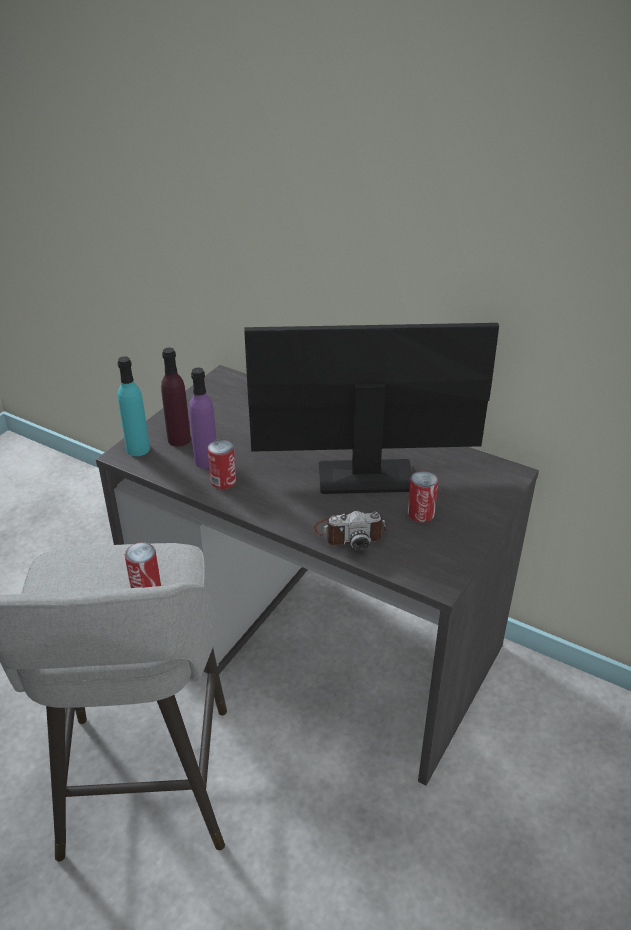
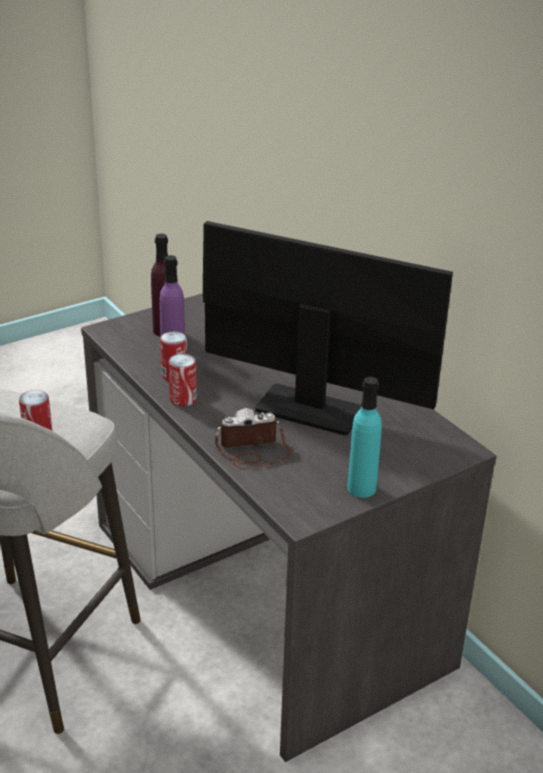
camera: 25 degrees right, 5 degrees down
(138, 449) = (122, 329): turquoise bottle -> turquoise bottle (361, 488)
(350, 533) = (252, 451): camera -> camera turned 150 degrees clockwise
(421, 514) = (335, 456): can -> can (183, 399)

